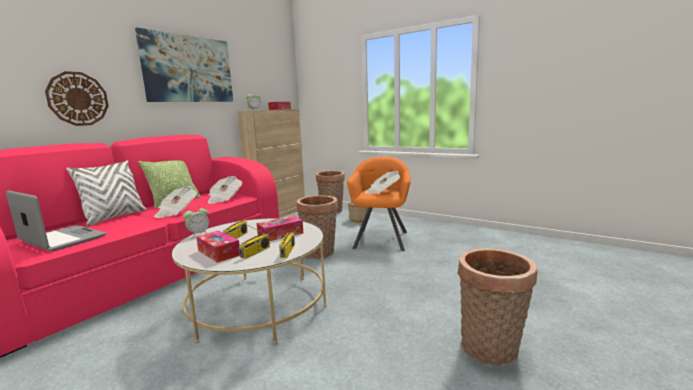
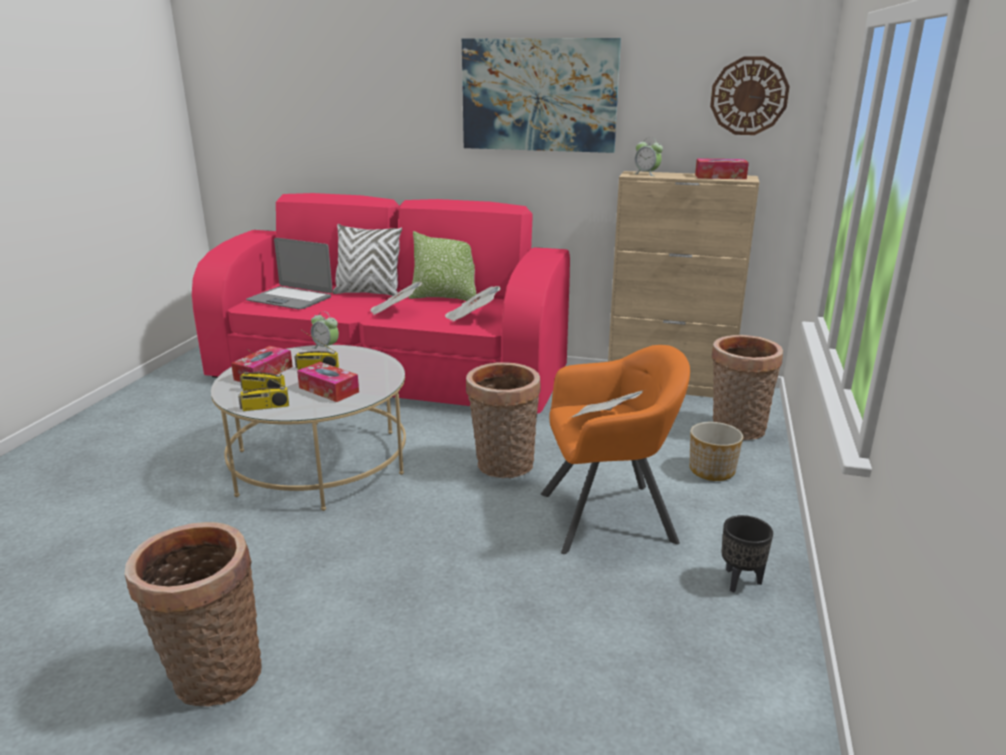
camera: 70 degrees right, 10 degrees up
(62, 239) = (290, 299): laptop -> laptop turned 105 degrees clockwise
(78, 99) = (386, 141): wall clock -> wall clock (749, 96)
(433, 228) = (741, 581): none -> black planter

